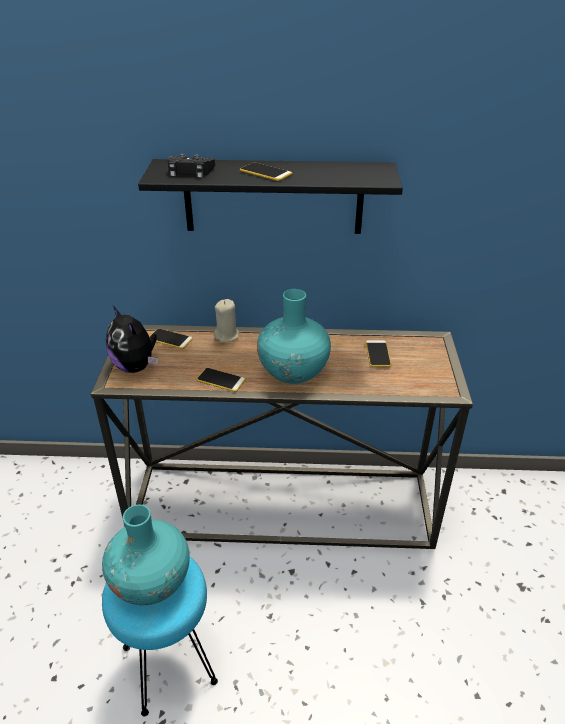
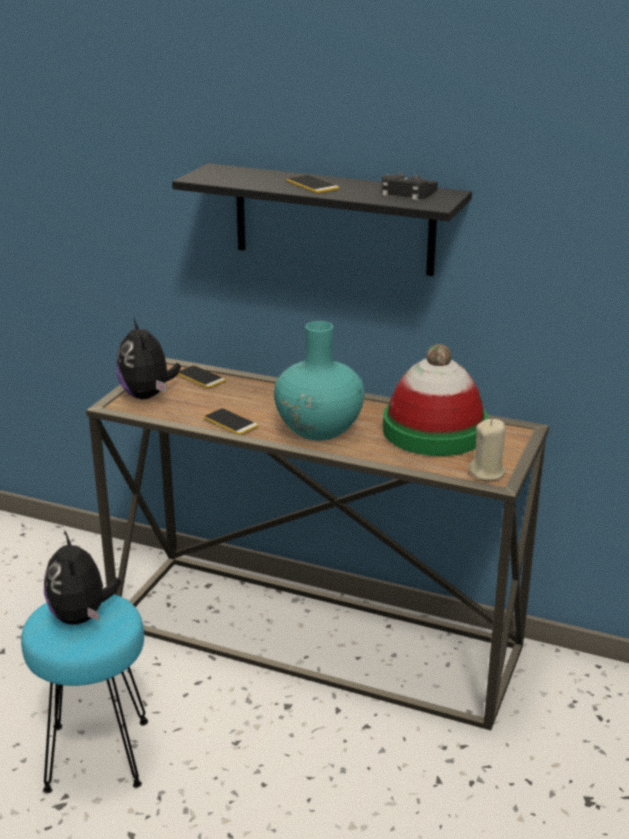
camera: 20 degrees right, 10 degrees down
(151, 581) = (82, 617): turquoise vase -> plush toy
(190, 171) = (234, 176): black game controller -> black game controller (406, 193)
(227, 335) = (267, 384): beige candle -> beige candle (487, 472)
(378, 354) = (434, 430): phone -> hat

